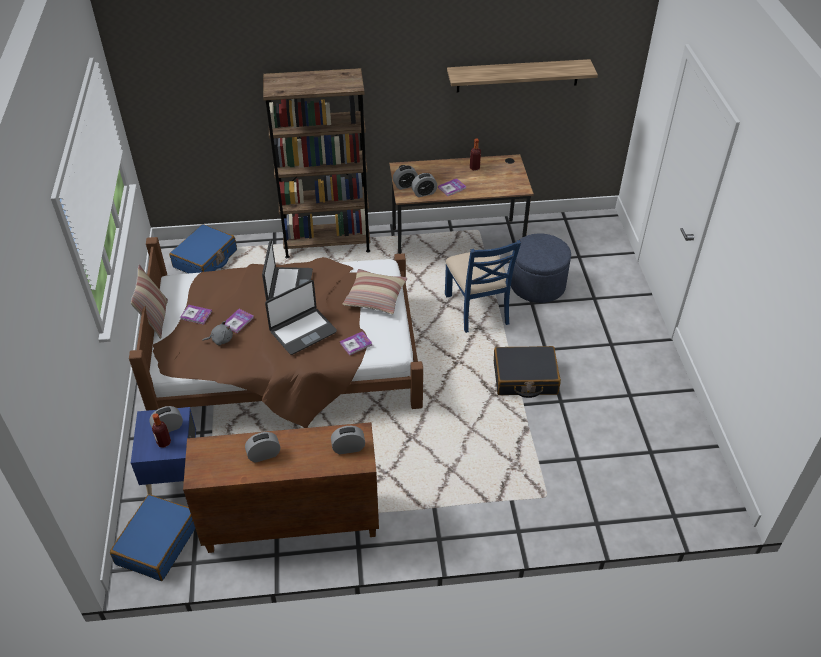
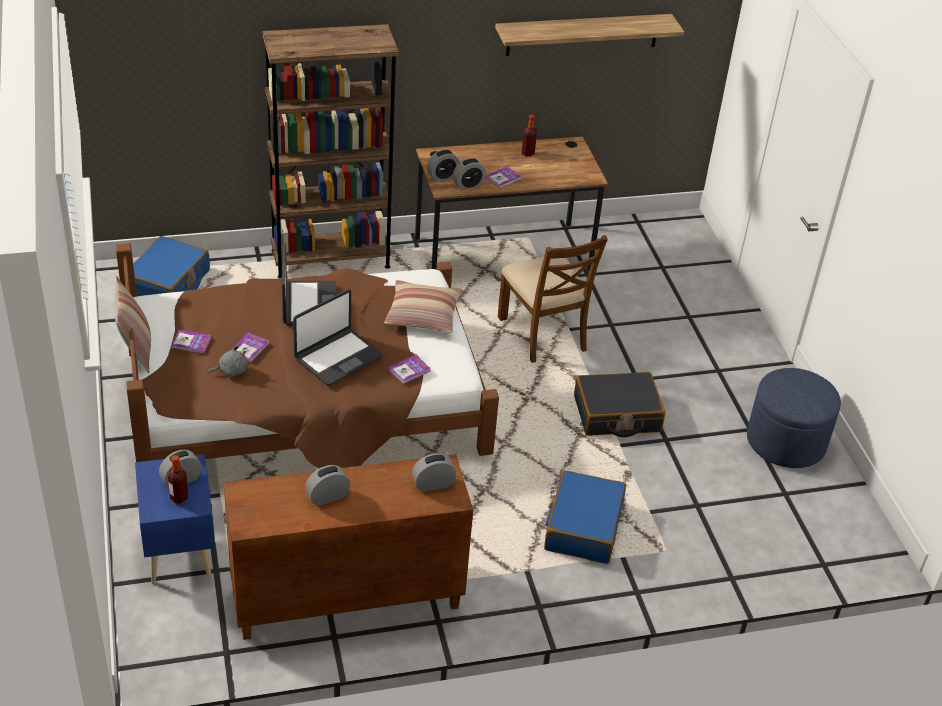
camera: 10 degrees left, 5 degrees down
(157, 543) = (173, 632): blue suitcase -> blue suitcase (583, 526)
(477, 309) = (543, 334): blue chair -> brown chair
(537, 285) = (615, 303): blue ottoman -> blue ottoman (786, 441)

